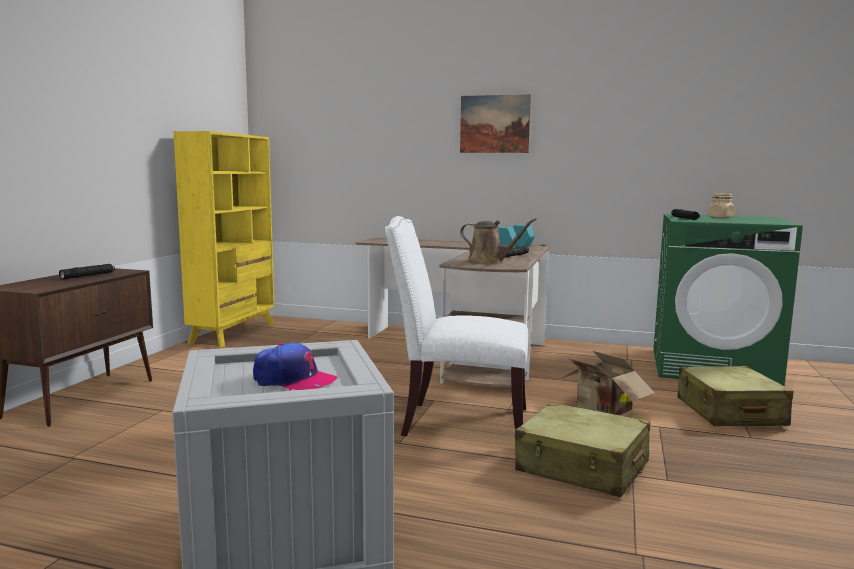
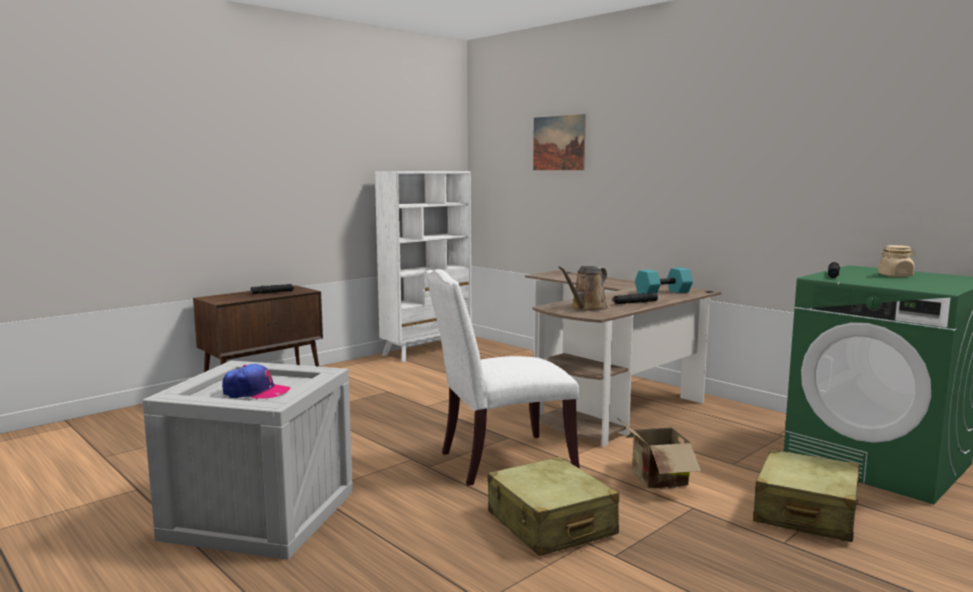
camera: 30 degrees right, 0 degrees up
(234, 333) = (427, 350): yellow bookcase -> white bookcase
(293, 380) = (255, 392): cap -> cap turned 45 degrees counterclockwise
(459, 423) = (501, 462): white chair -> white chair turned 60 degrees counterclockwise
(489, 262) = (586, 308): brown watering can -> brown watering can turned 75 degrees clockwise
(494, 124) = (671, 156): picture -> picture (558, 143)

